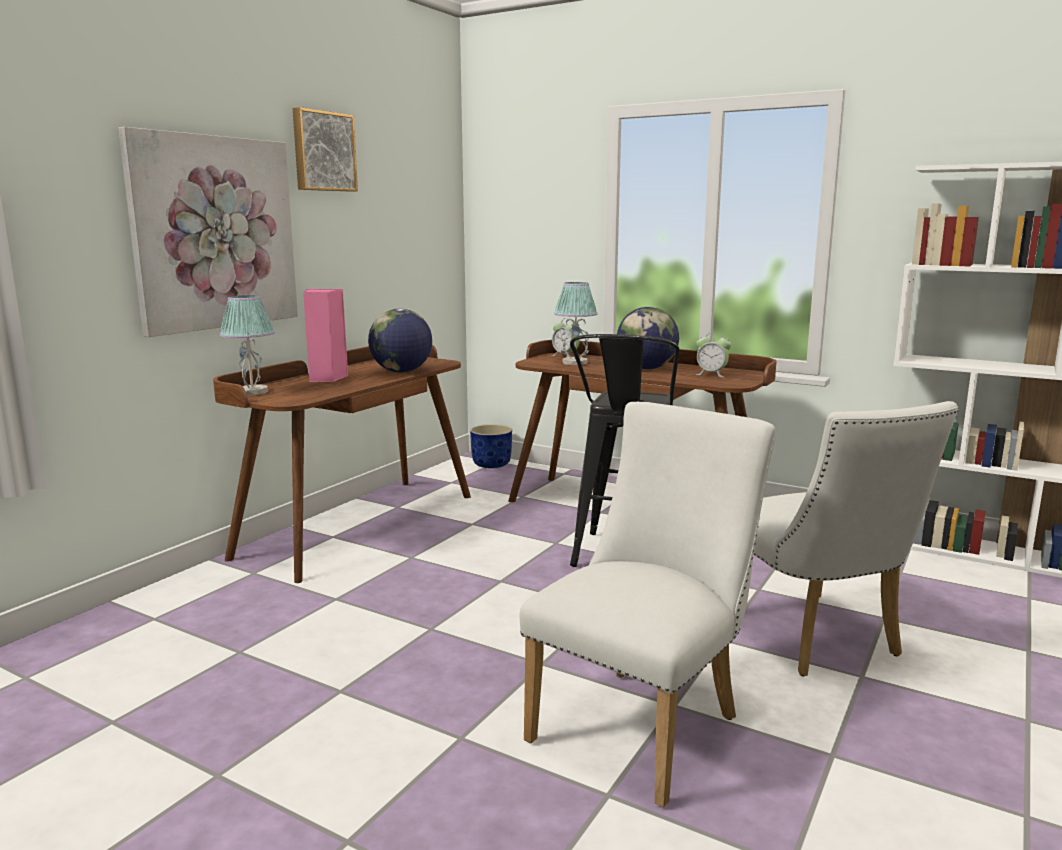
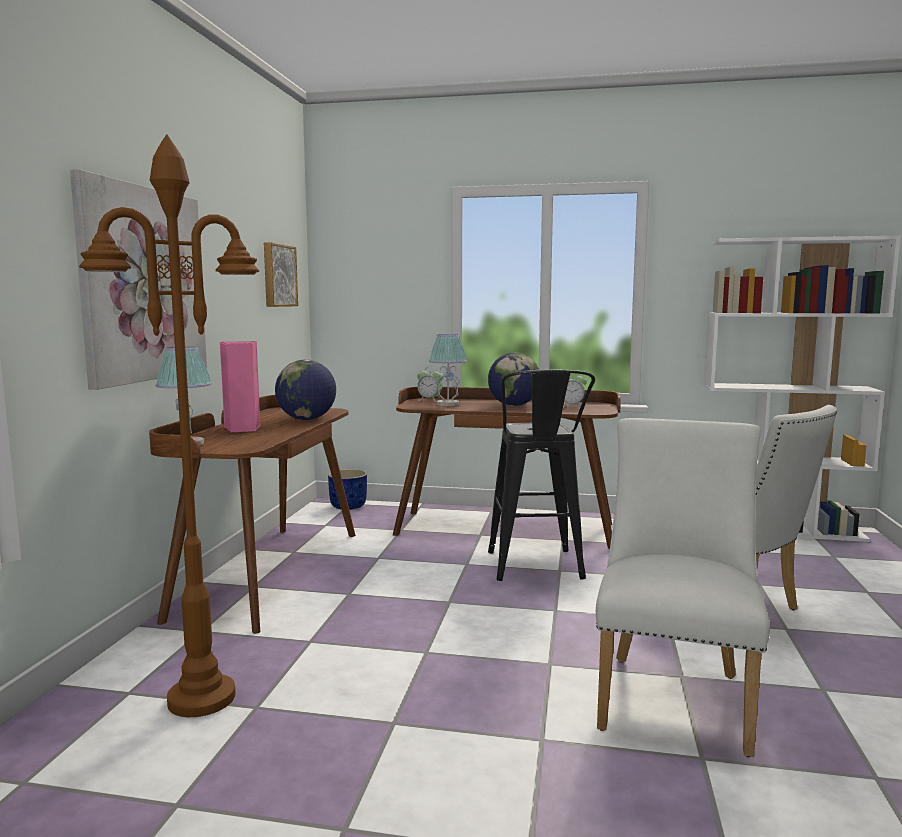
camera: 20 degrees left, 5 degrees down
(205, 634) = (202, 698): none -> brown floor lamp
(323, 151) = (219, 212): picture -> picture (278, 275)

